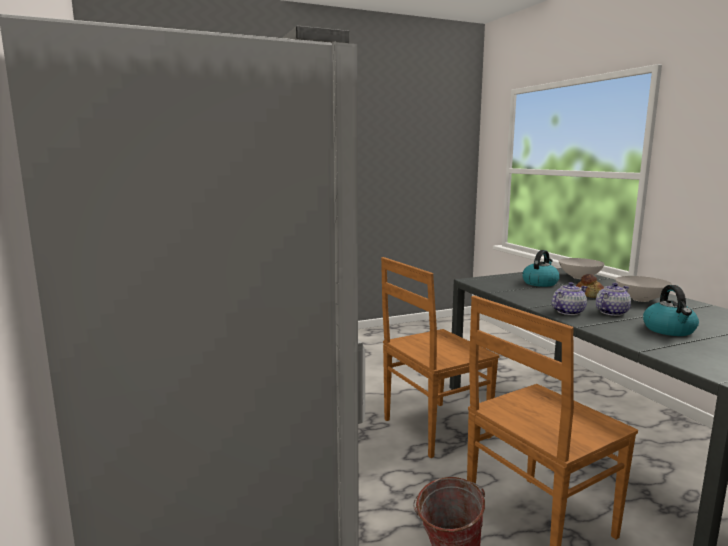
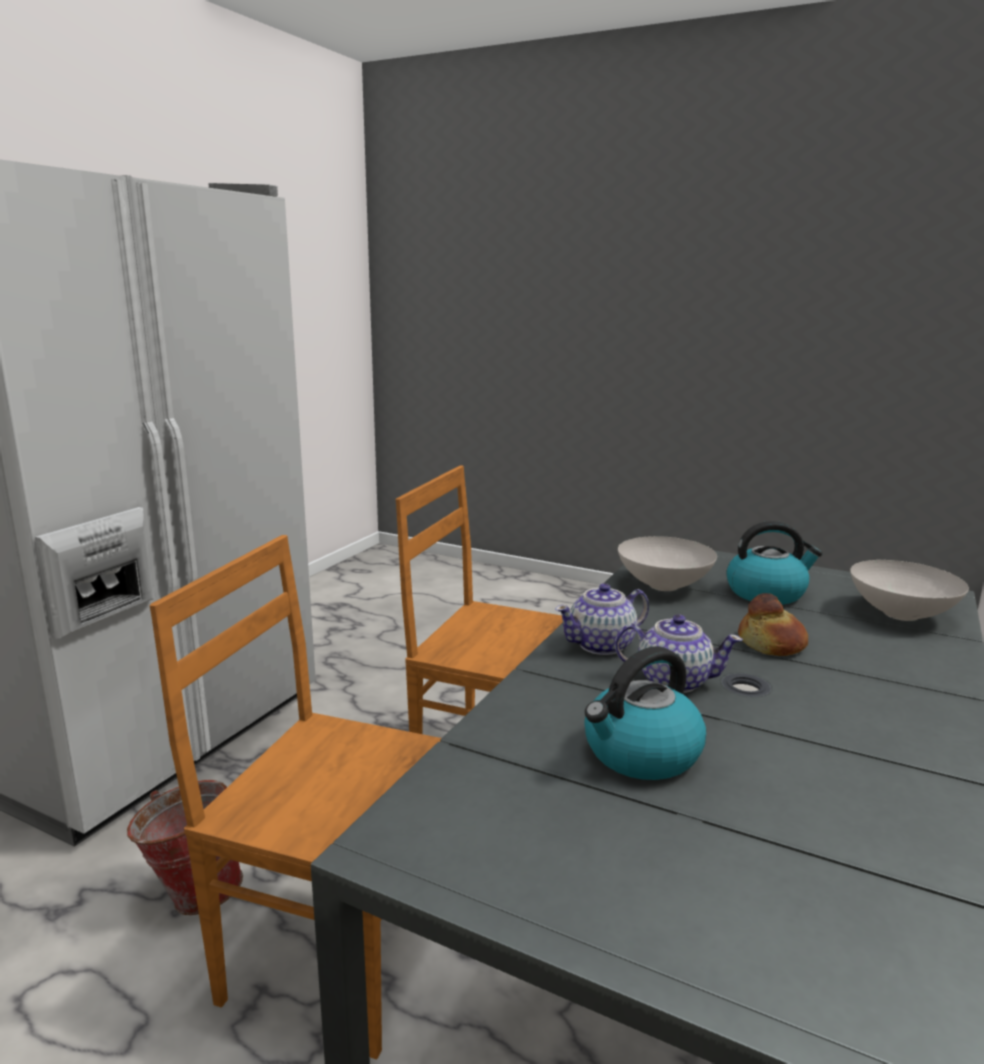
camera: 50 degrees right, 5 degrees up
(567, 312) = (602, 645): teapot -> teapot turned 135 degrees clockwise
(640, 300) = (846, 696): white bowl -> white bowl (662, 586)

